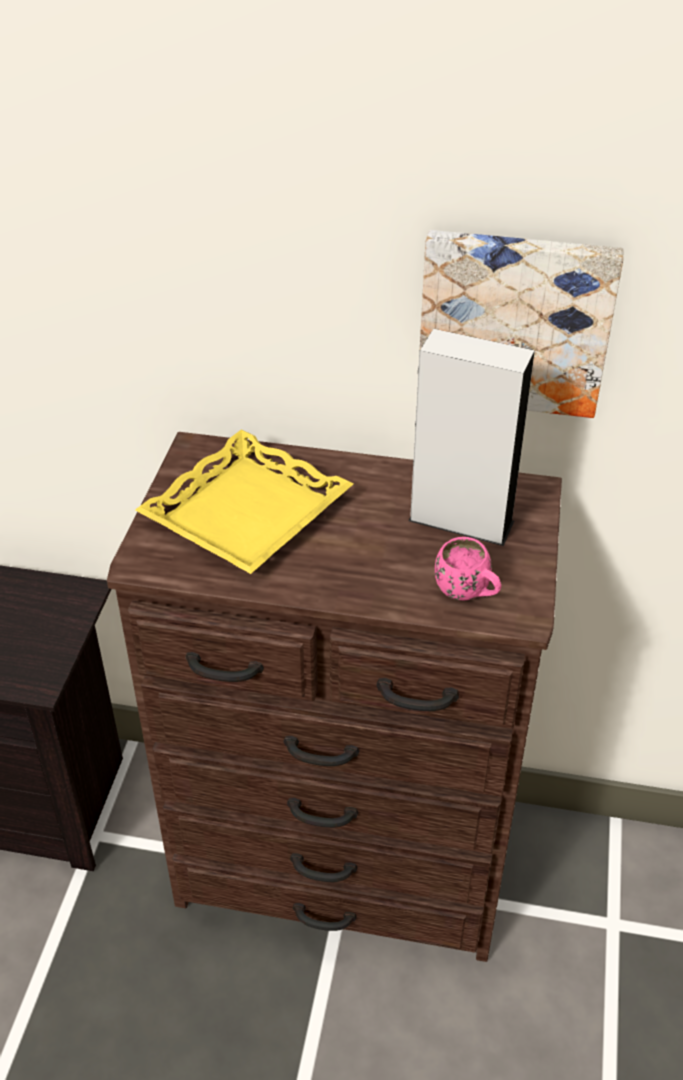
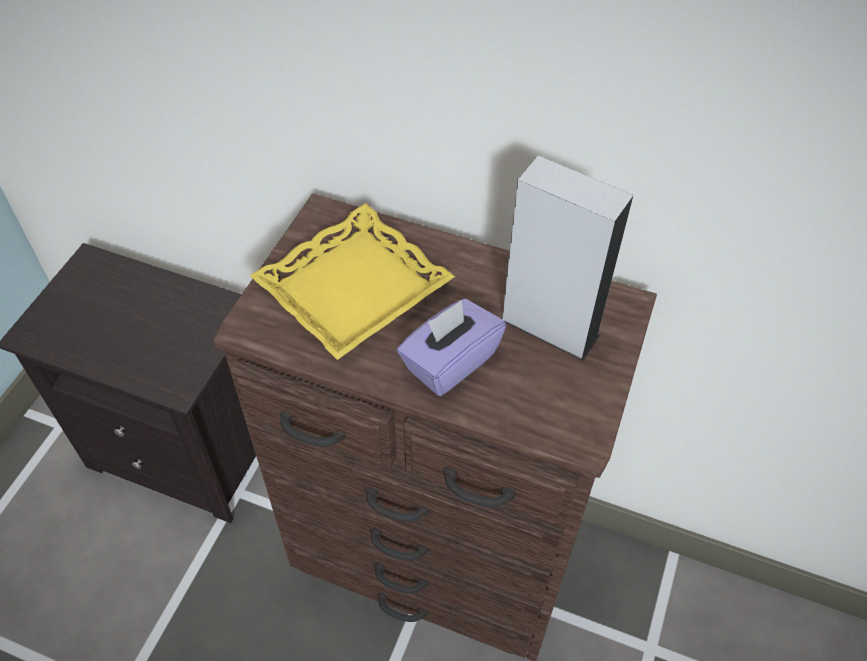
camera: 10 degrees right, 10 degrees up
(366, 565) = (449, 362): none -> purple tissue box
(468, 594) = (537, 408): pink mug -> none
(515, 321) = (629, 148): picture -> none

